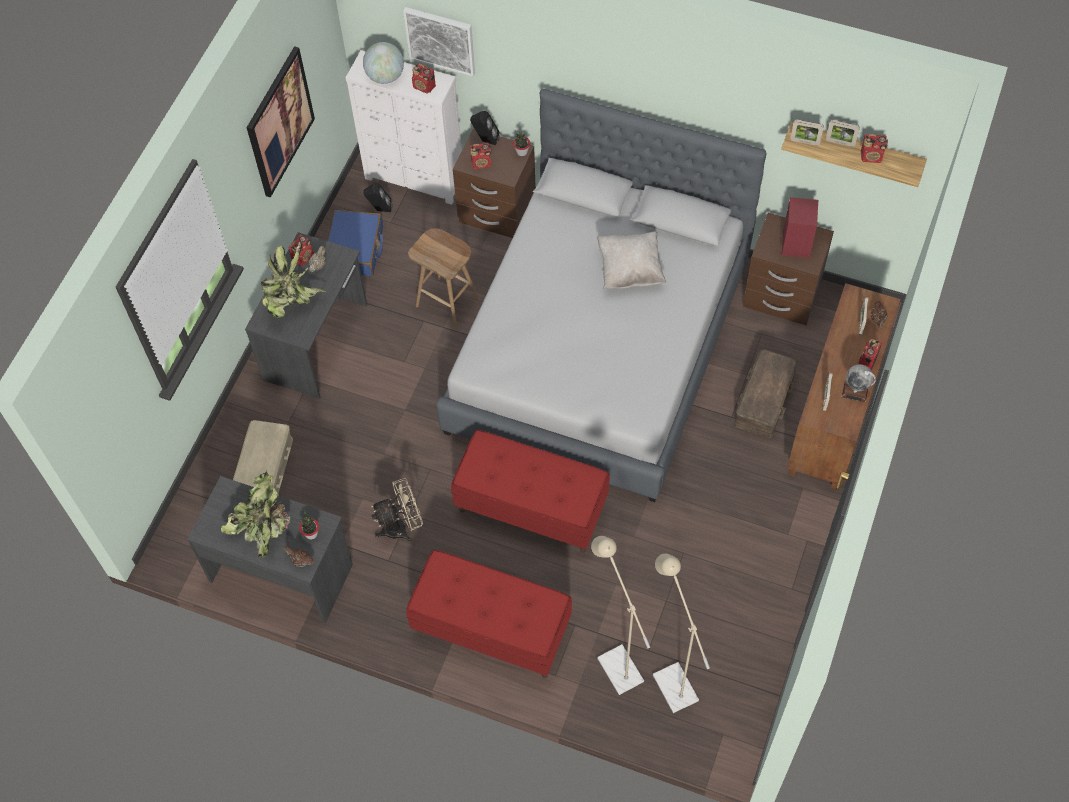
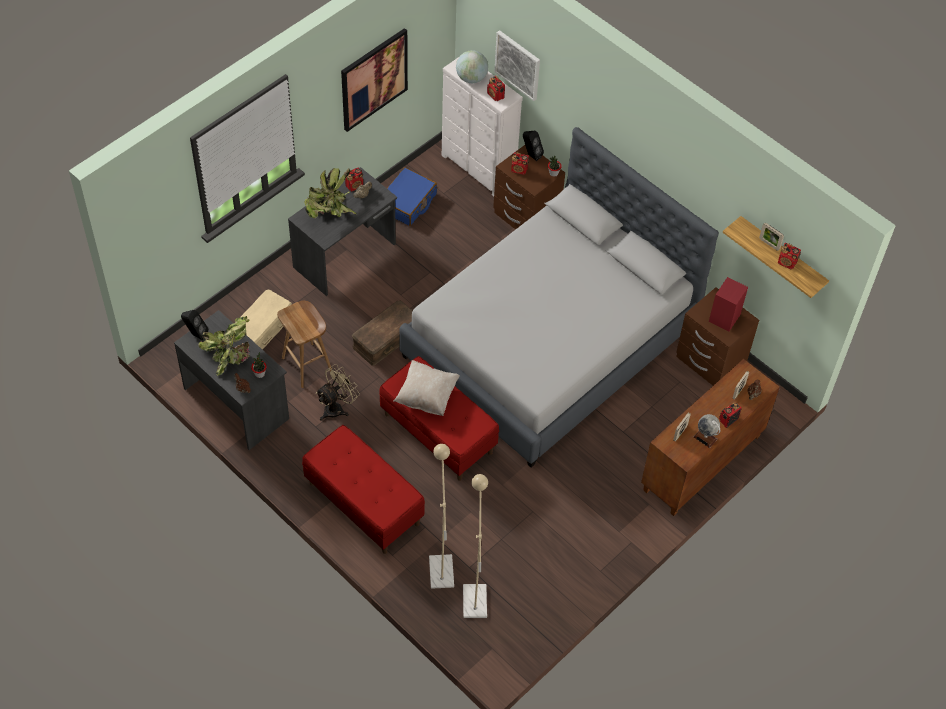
camera: 20 degrees right, 5 degrees down
(379, 209) = (440, 181): black speaker -> black speaker (195, 334)
(401, 527) = (337, 408): beige fan -> beige fan turned 45 degrees counterclockwise
(448, 303) = (455, 266): brown stool -> brown stool (308, 365)
(630, 270) = (587, 286): beige pillow -> beige pillow (427, 396)
(763, 399) = (654, 429): brown storage box -> brown storage box (385, 338)
(804, 142) = (742, 233): picture frame -> none

